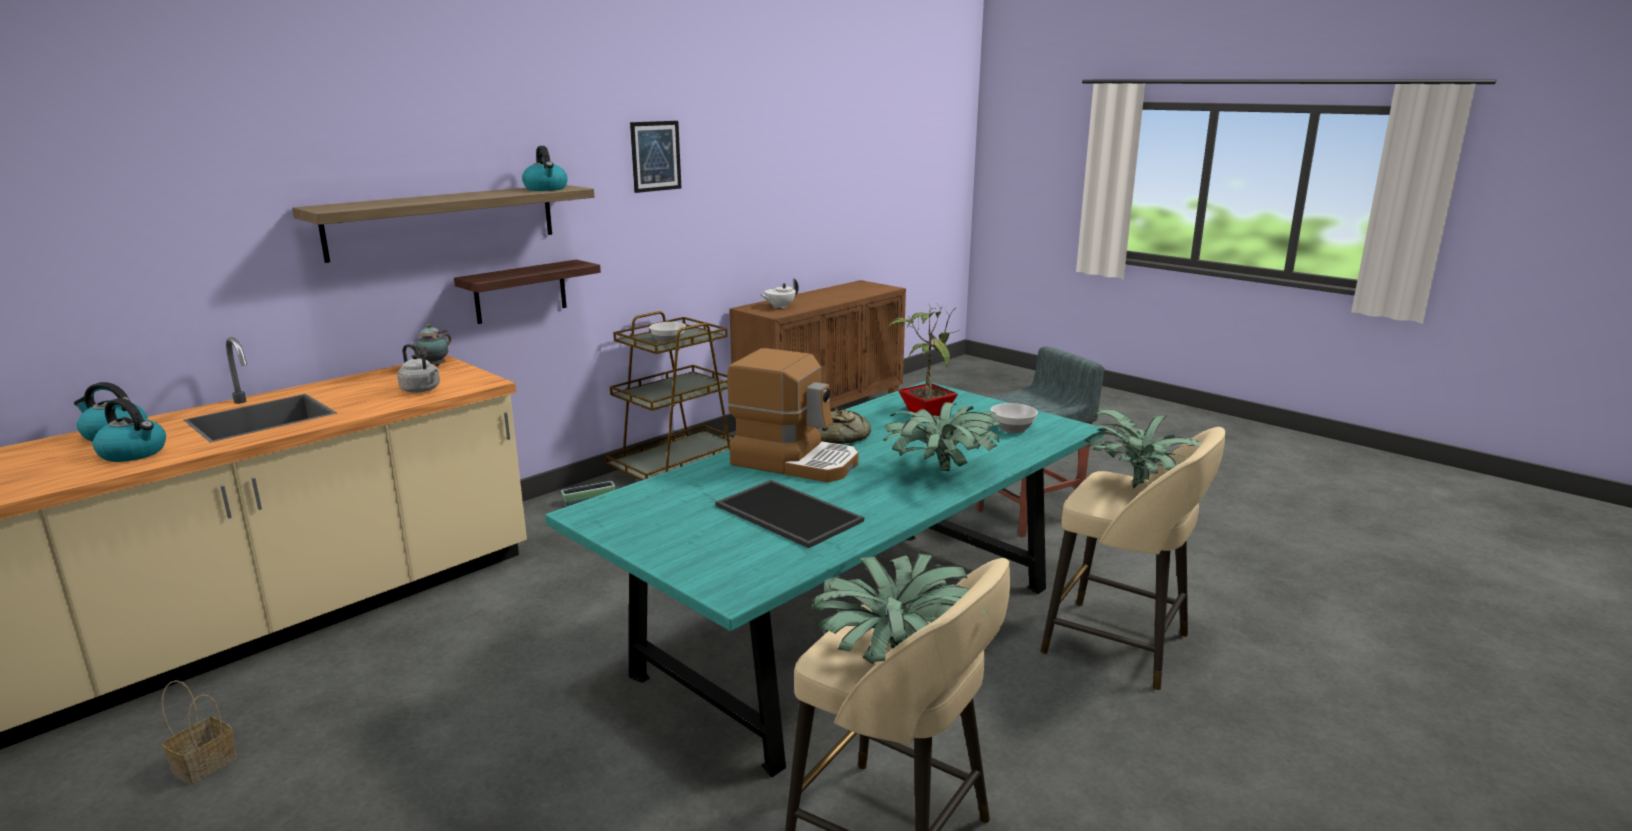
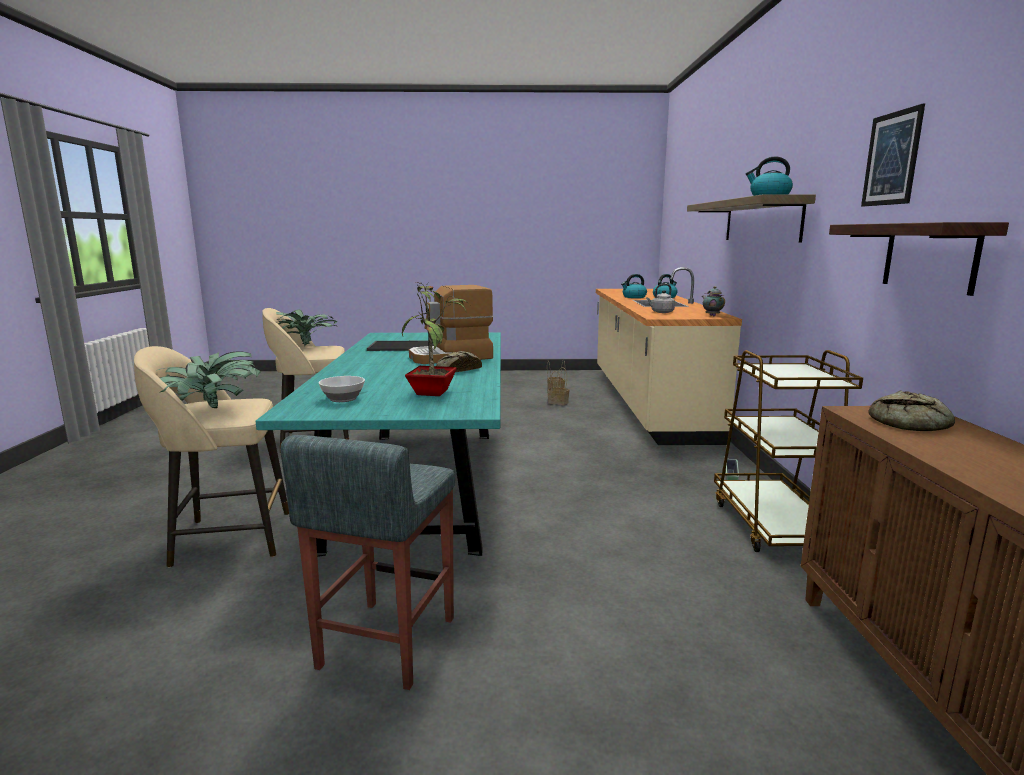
camera: 135 degrees right, 5 degrees down
(326, 713) = (559, 402): none -> basket
(520, 291) = (779, 288): shelf -> shelf (929, 256)
(667, 341) = (777, 371): bowl -> none
(779, 307) = (912, 423): white teapot -> bread
(940, 472) = (359, 369): potted plant -> none

